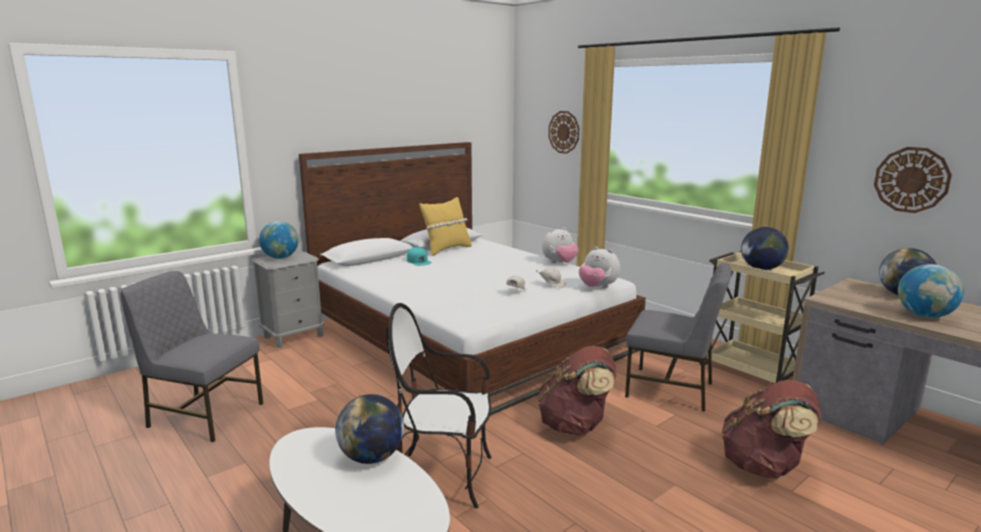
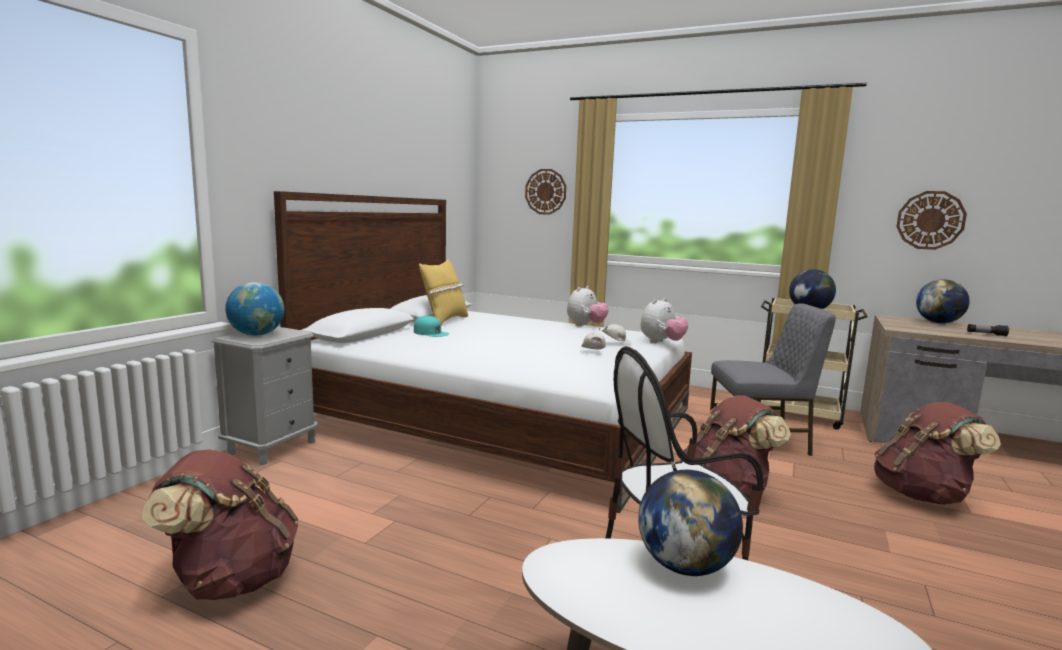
camera: 25 degrees left, 5 degrees down
(204, 415) = (231, 580): grey chair -> brown backpack
(597, 287) = (661, 342): plush toy -> plush toy turned 60 degrees counterclockwise
(924, 316) = (986, 334): globe -> flashlight

